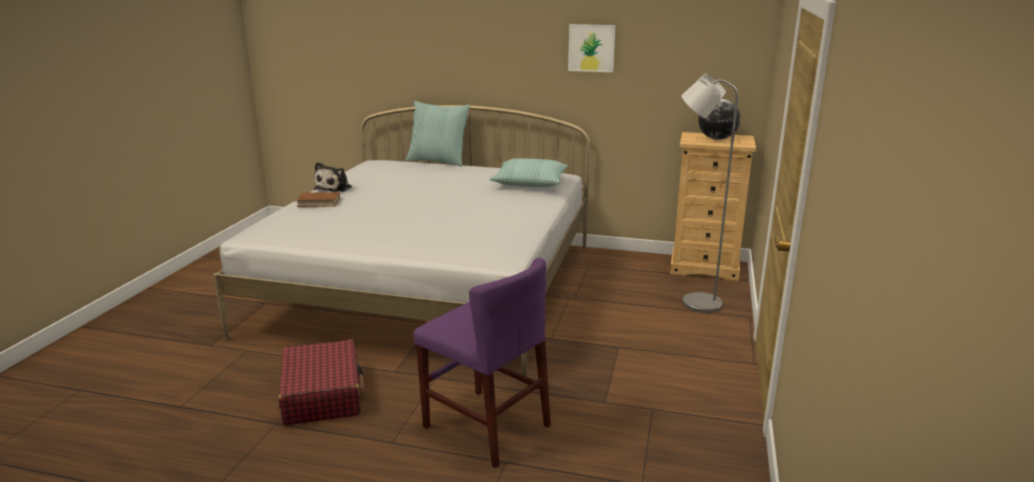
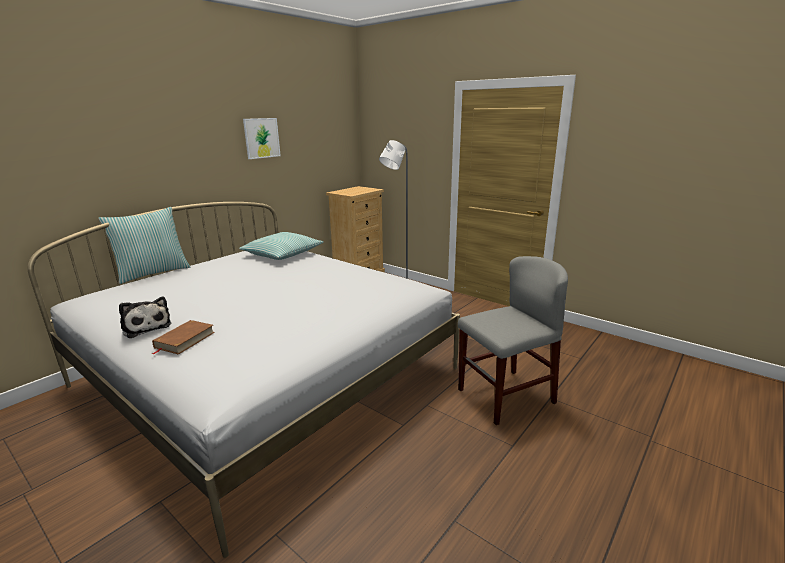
camera: 65 degrees left, 0 degrees up
(322, 394) = (417, 478): red suitcase -> none
(486, 426) = (505, 396): purple chair -> grey chair
(717, 139) = (354, 190): globe -> none

